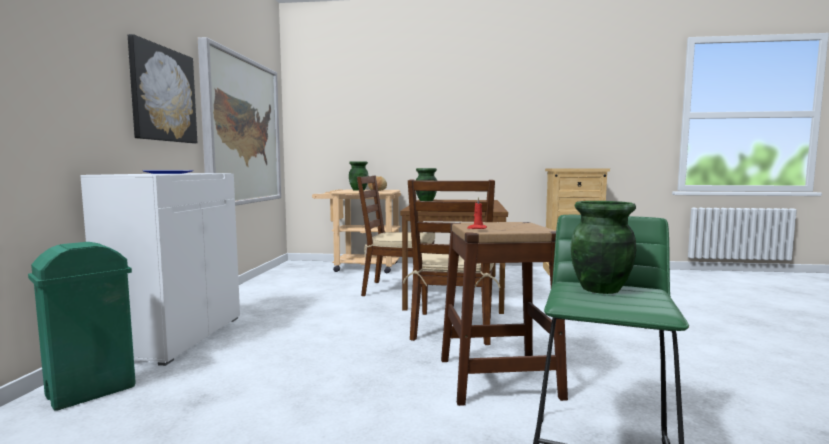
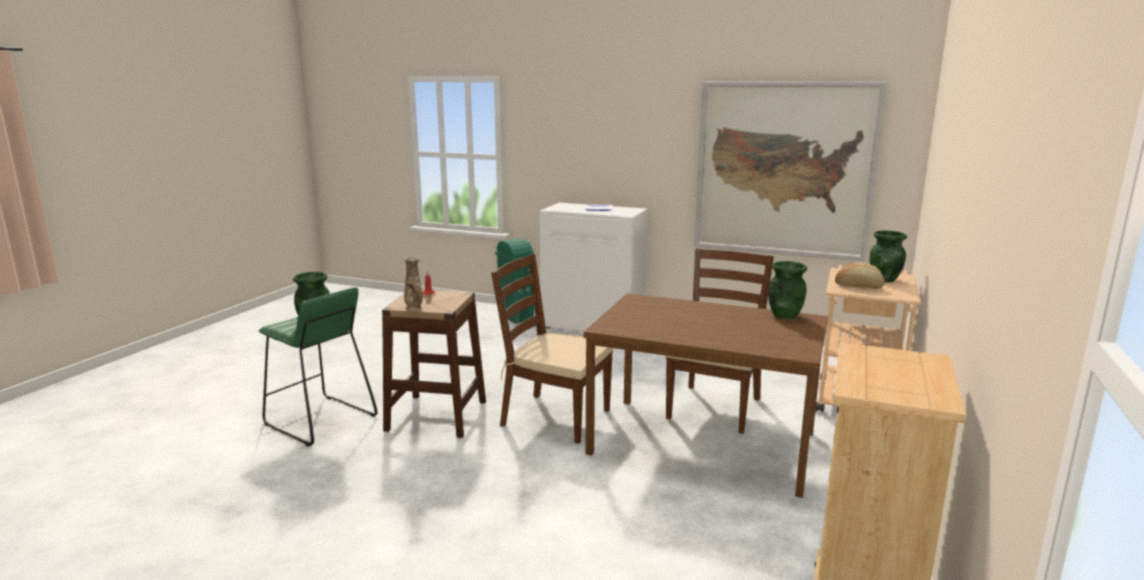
camera: 105 degrees right, 10 degrees up
(163, 94) = (647, 143): picture -> none
(537, 227) = (414, 308): none -> vase

